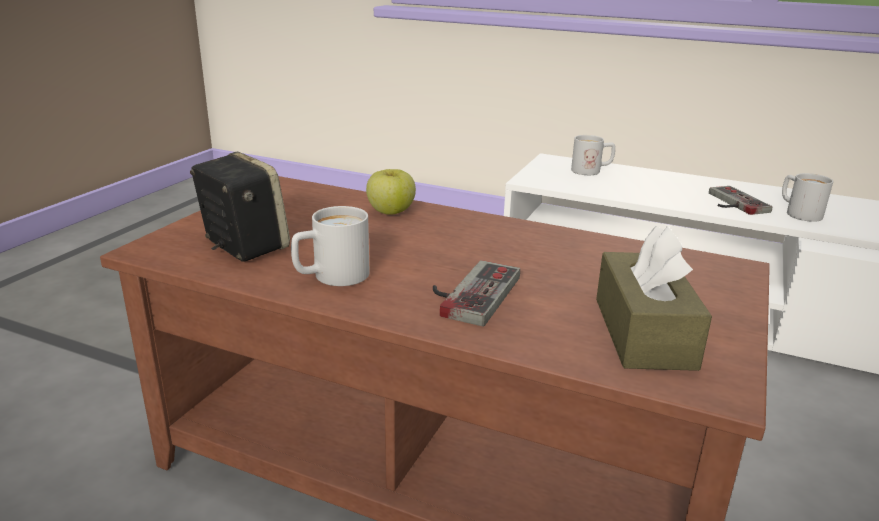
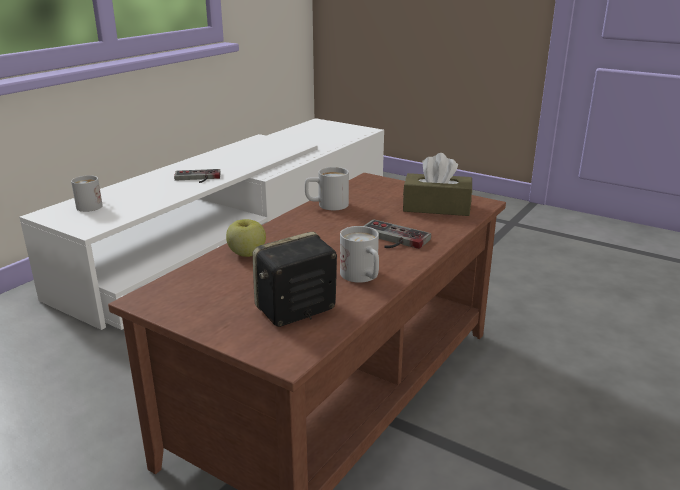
camera: 80 degrees left, 0 degrees up
(798, 212) = (225, 167): white mug -> white mug (326, 205)

